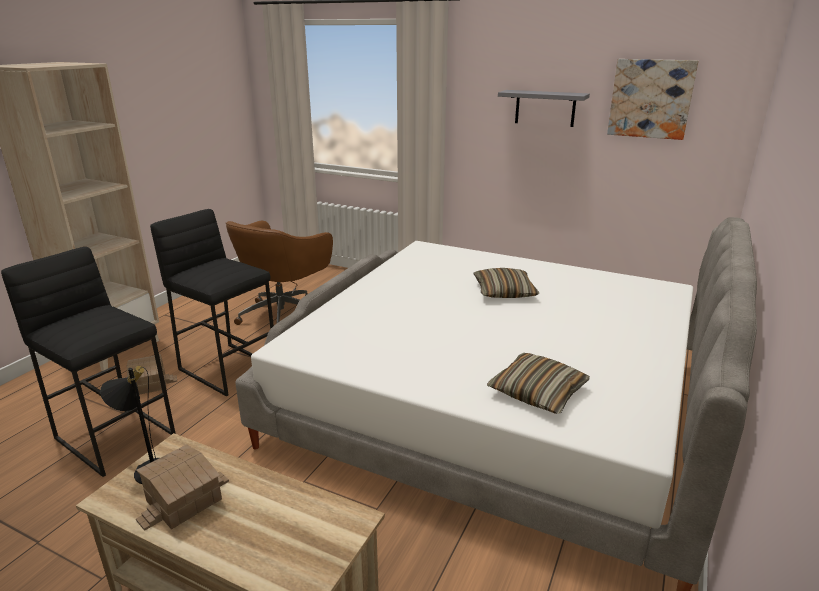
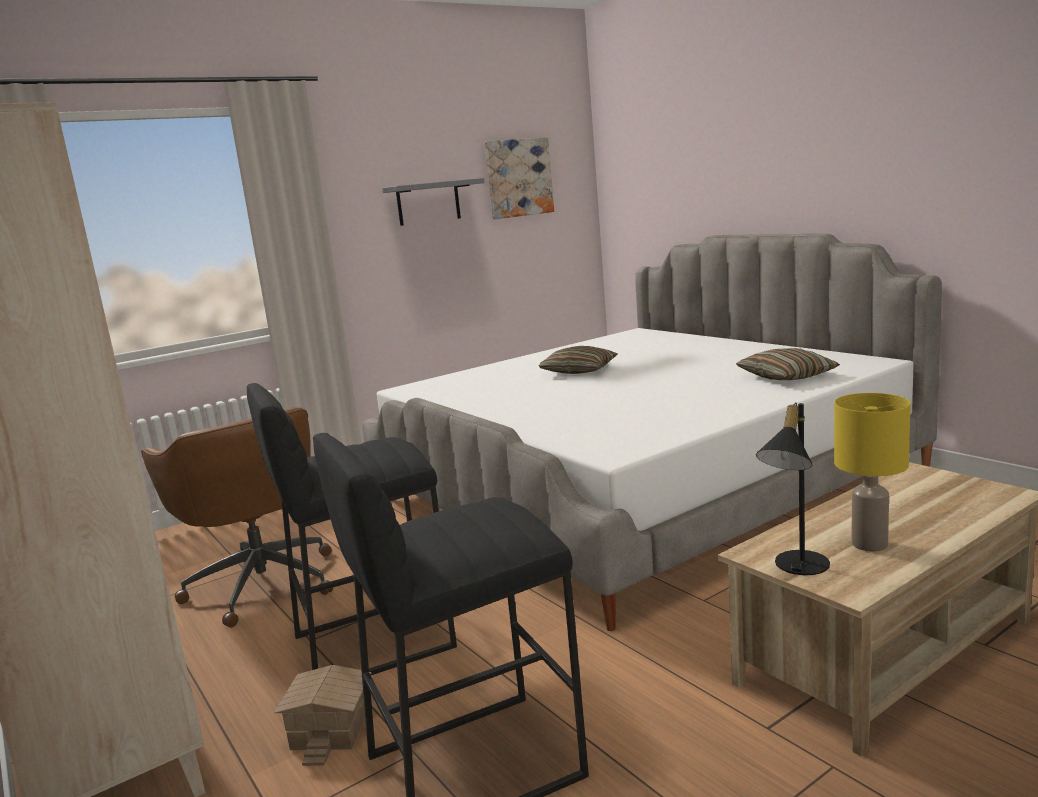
camera: 60 degrees left, 10 degrees down
(185, 501) = (869, 543): toy house -> yellow table lamp

